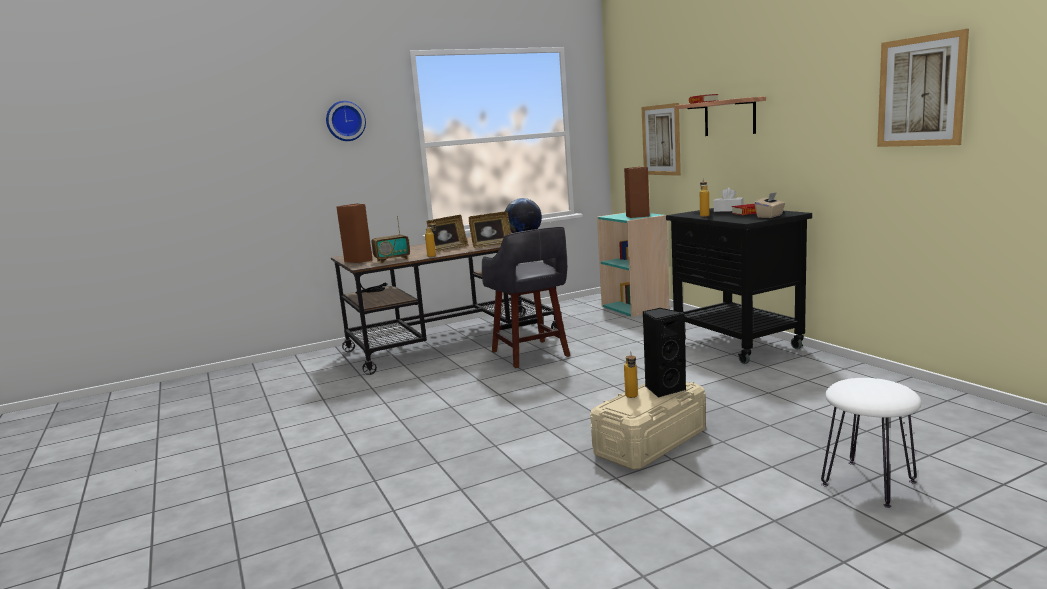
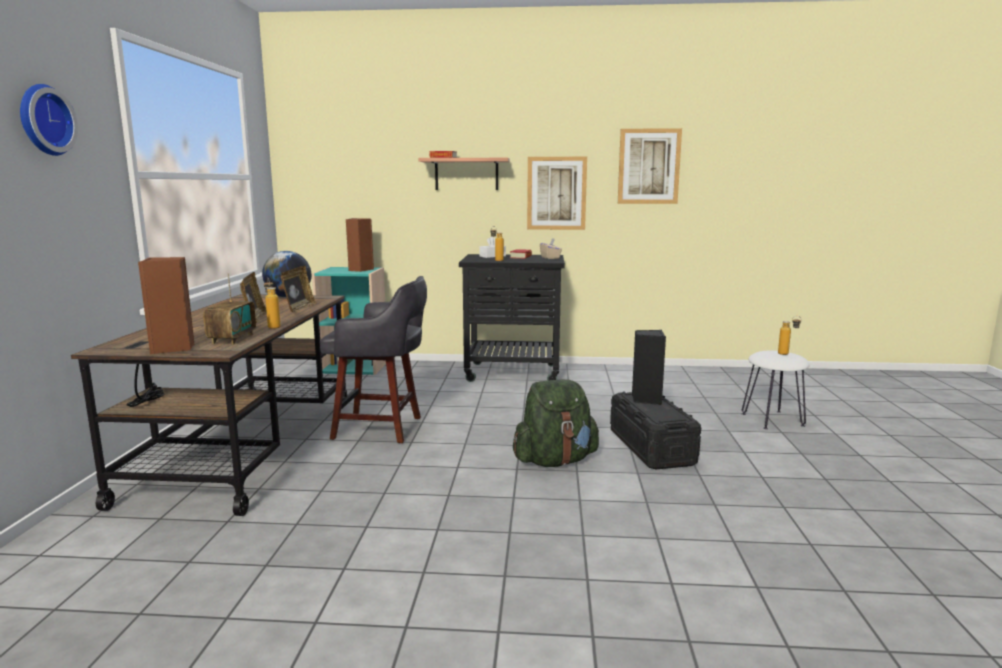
camera: 60 degrees left, 0 degrees up
(556, 417) = (555, 461): none -> green backpack
(632, 398) = (650, 410): bottle -> bottle (787, 354)
(650, 442) = (651, 447): beige storage box -> black storage box
(661, 140) = (370, 192): picture -> picture (556, 193)

